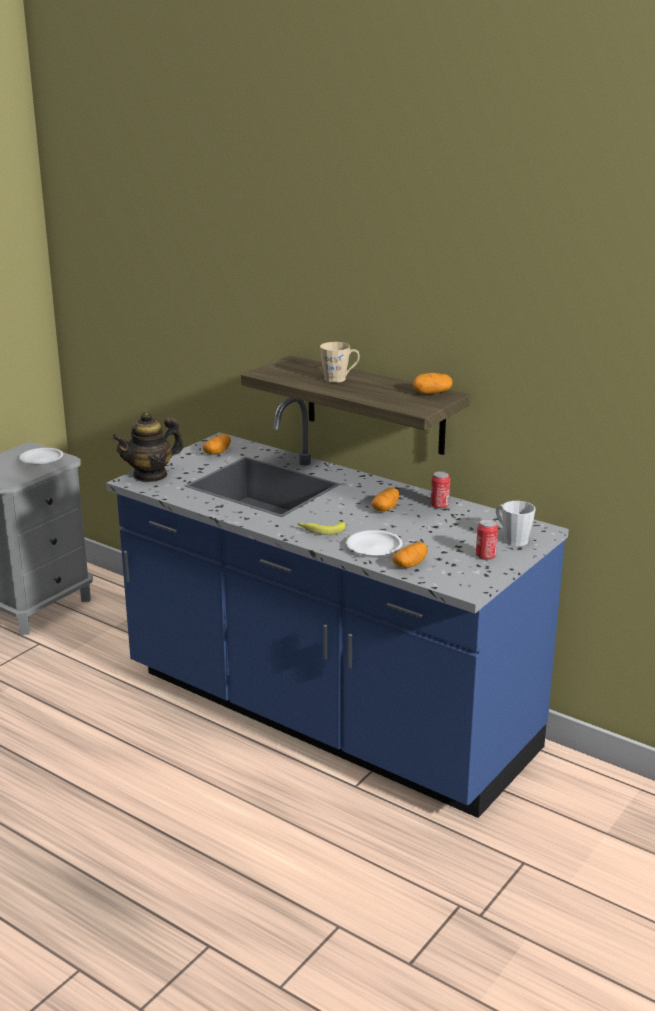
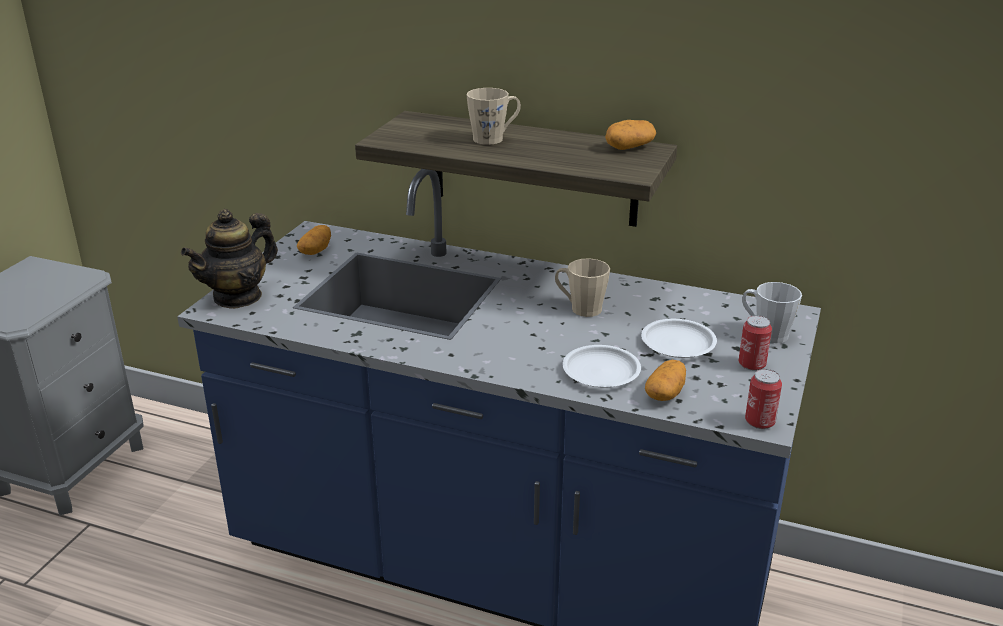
camera: 15 degrees left, 5 degrees up
(42, 459) = (55, 280): white plate -> white plate (678, 343)
(320, 530) = (514, 354): banana -> none
(385, 508) = (580, 308): potato -> beige mug
(439, 505) = (645, 294): can -> can (760, 422)

